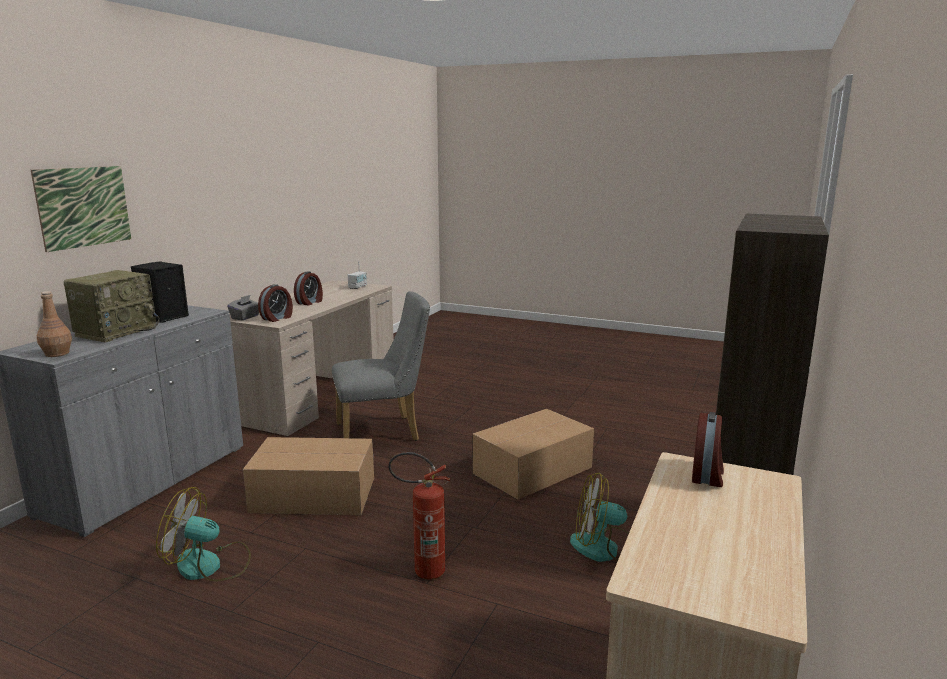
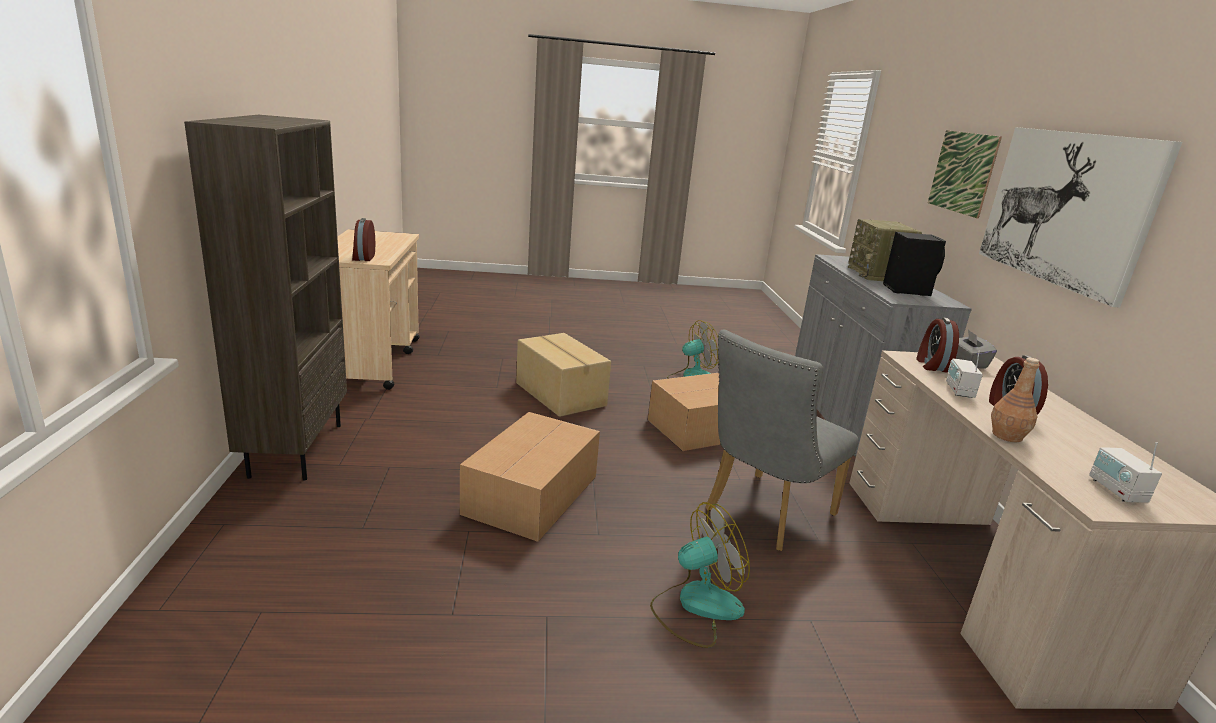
camera: 150 degrees right, 5 degrees up
(57, 354) = (840, 259): brown bottle -> brown bottle (1006, 435)
(203, 204) = (1065, 208): none -> picture
(308, 309) = (959, 390): none -> radio
(422, 571) = (559, 394): fire extinguisher -> cardboard box
(606, 549) = (427, 428): fan -> fan (696, 606)

